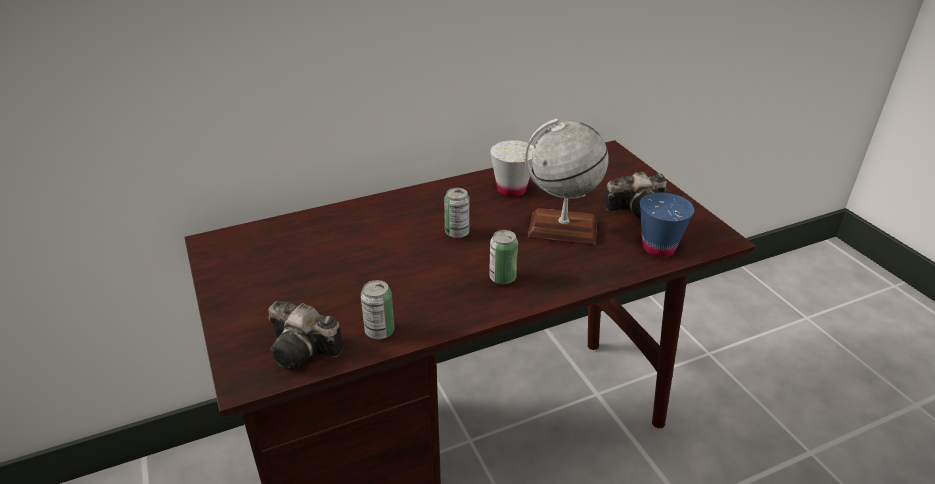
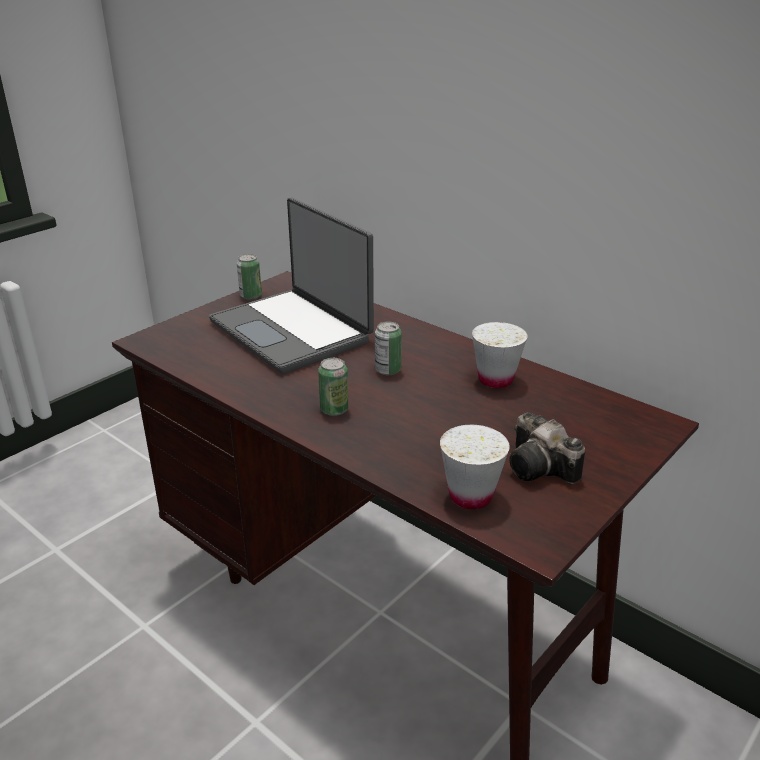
camera: 65 degrees right, 5 degrees down
(305, 350) = (184, 351): camera -> none
(333, 265) = (293, 331): none -> laptop
(379, 331) = (222, 372): can -> can (251, 296)
(562, 229) = (449, 425): globe -> none
(658, 247) = (470, 496): blue cup -> white cup

